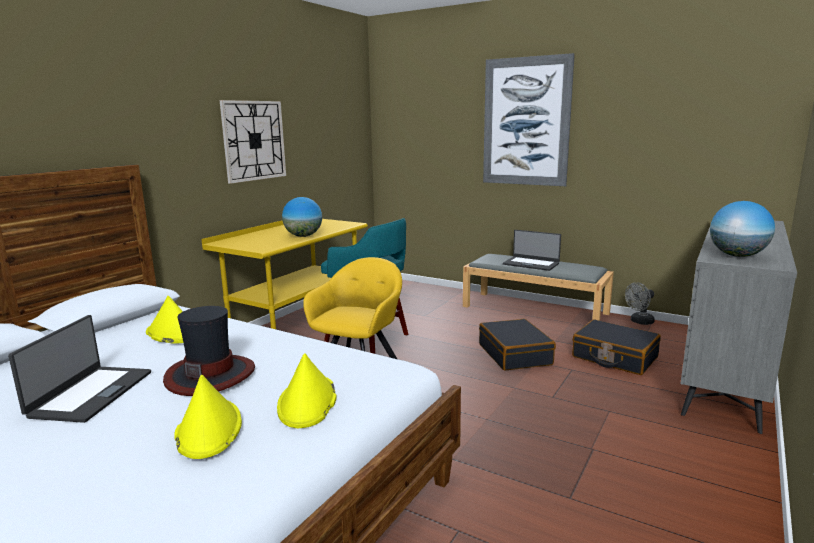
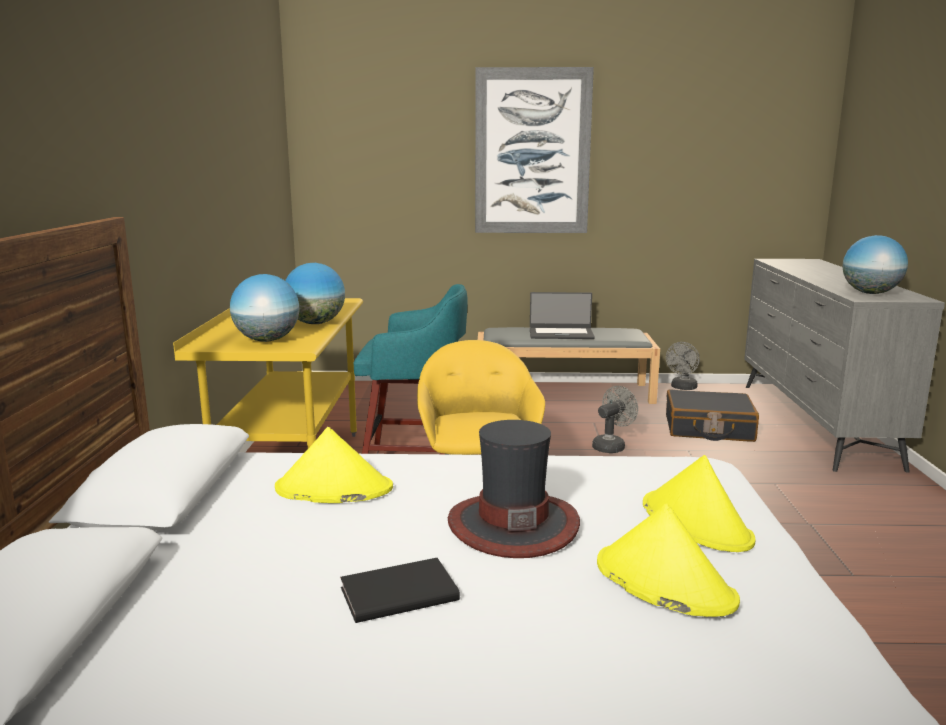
camera: 30 degrees left, 0 degrees up
(90, 394) = (397, 593): laptop -> black book
(254, 140) = (205, 176): wall clock -> none
(256, 243) = (267, 340): none -> globe
(515, 354) = (611, 446): black suitcase -> grey fan

